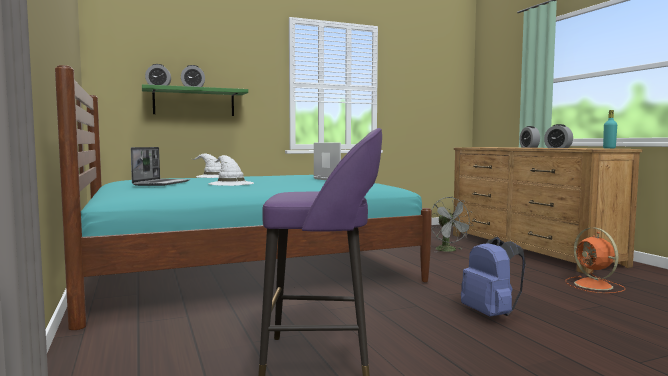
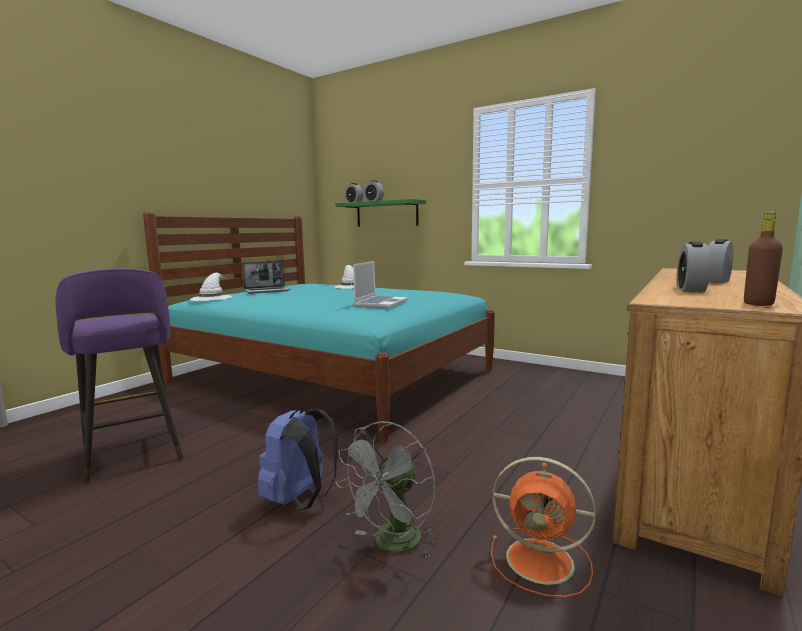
camera: 55 degrees right, 5 degrees up
(230, 183) = (287, 297): white hat -> white hat (211, 298)
(449, 250) = (555, 423): grey fan -> grey fan (392, 545)
(594, 285) = (543, 561): orange fan -> orange fan turned 105 degrees counterclockwise
(609, 148) = (758, 304): turquoise bottle -> brown bottle

